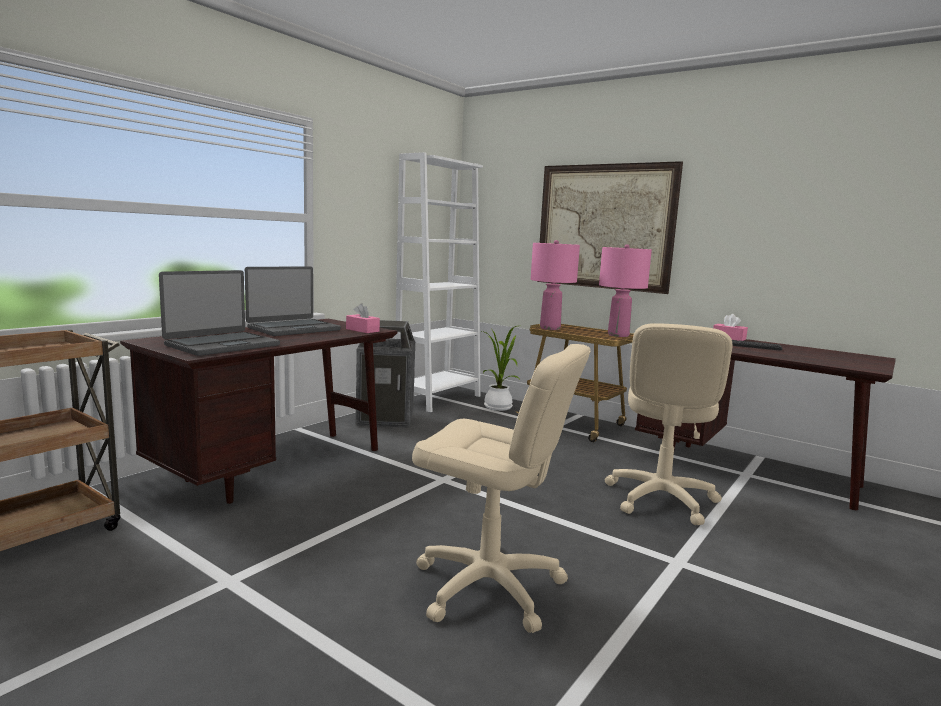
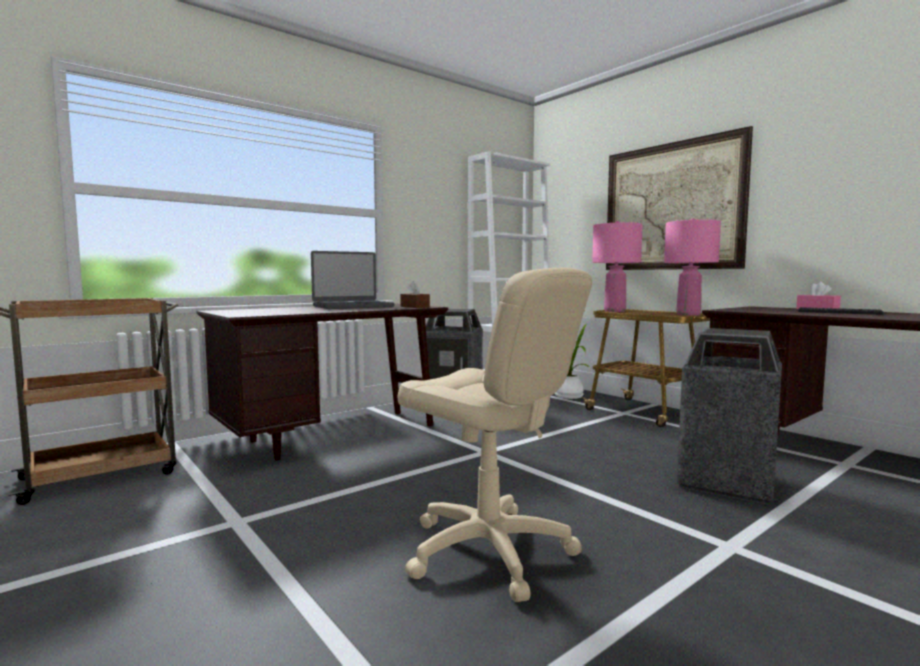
camera: 15 degrees right, 5 degrees down
(222, 345) = (273, 312): laptop -> none
(362, 330) = (415, 307): pink tissue box -> brown tissue box
(660, 499) = (726, 482): beige office chair -> trash can

